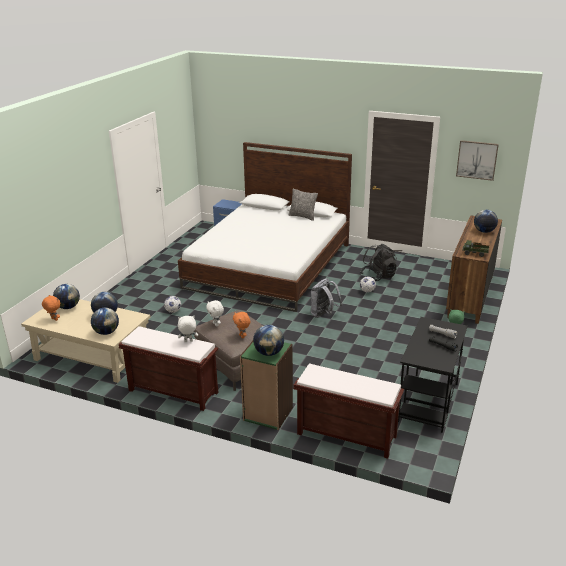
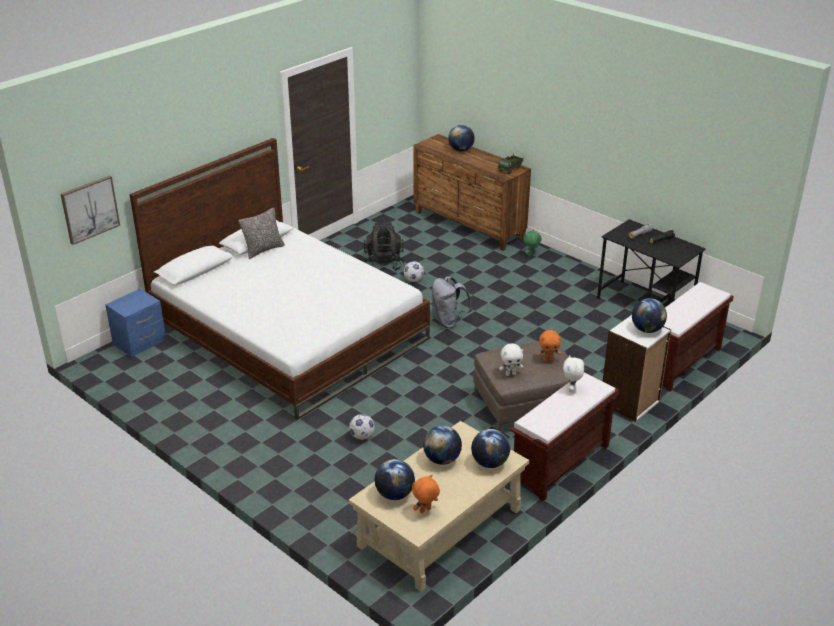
camera: 70 degrees left, 5 degrees up
(267, 414) = (630, 403): green bookcase -> white bookcase
(477, 160) = (389, 81): picture -> picture (90, 209)

